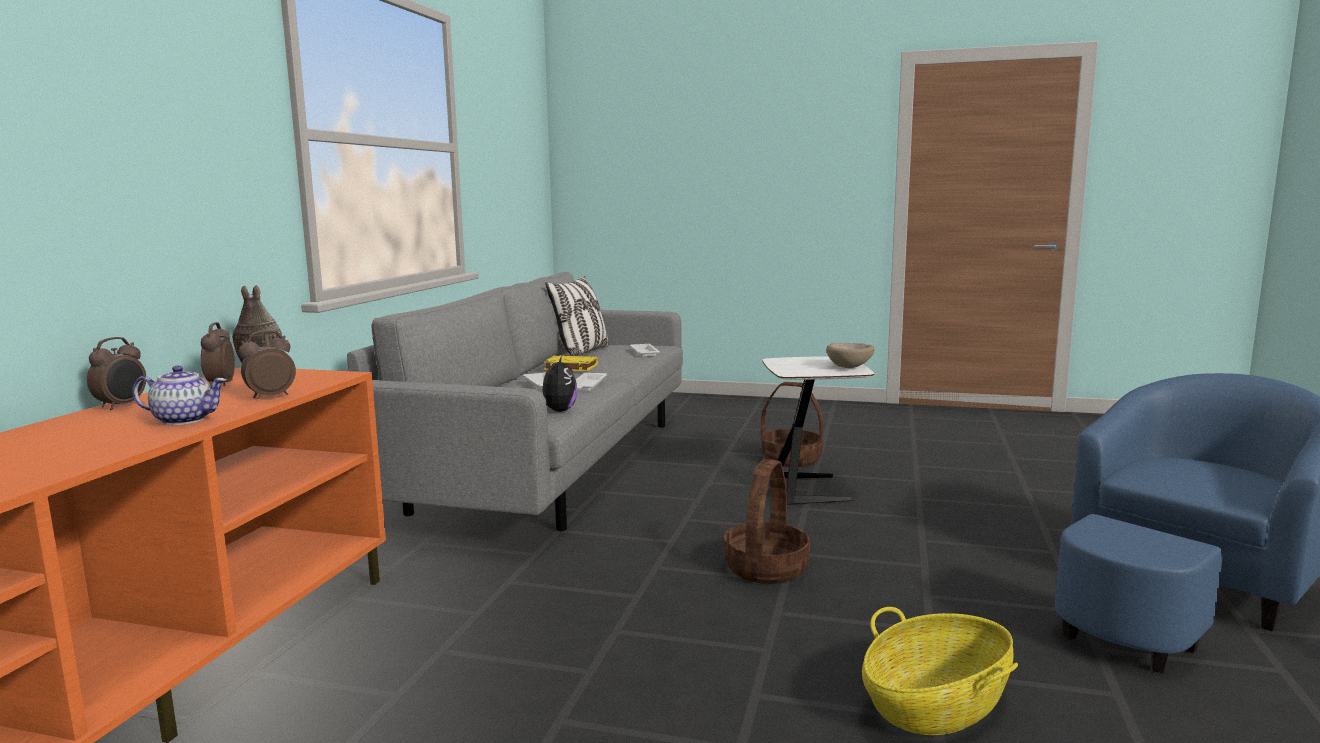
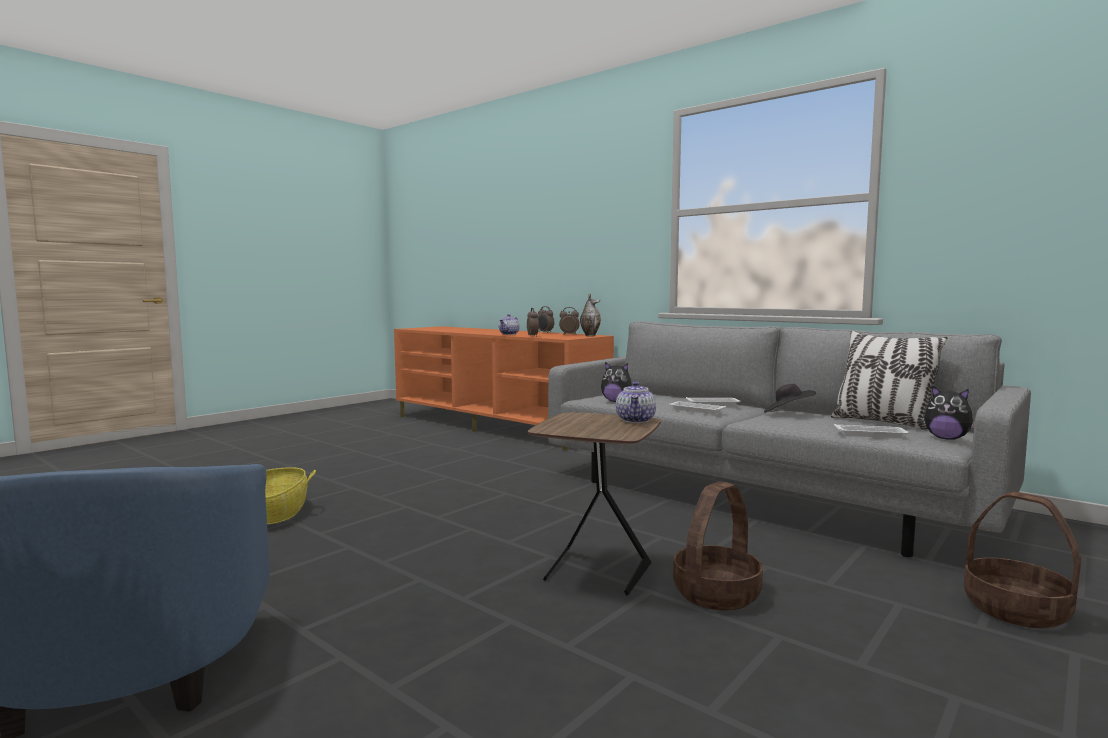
camera: 115 degrees right, 5 degrees down
(570, 367) = (787, 413): yellow book -> black hat
(629, 345) = (947, 438): none -> plush toy
(765, 568) = (461, 516): basket -> basket (1016, 609)
(782, 360) = (636, 420): none -> teapot
(811, 489) = (597, 573): white side table -> brown side table
(850, 367) = (567, 430): beige bowl -> none

